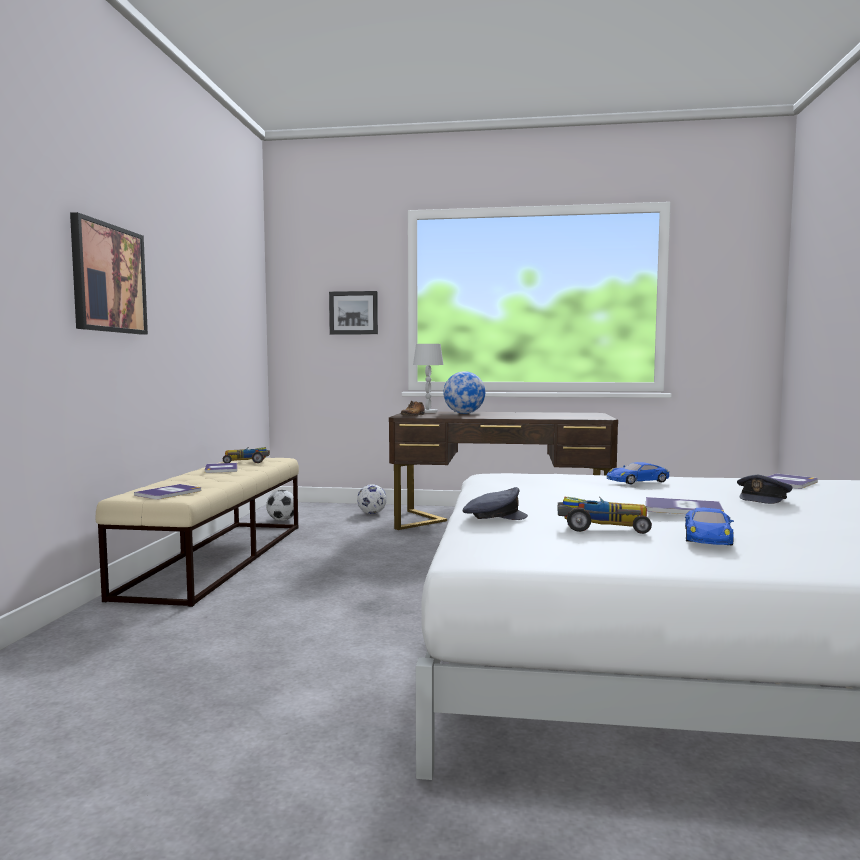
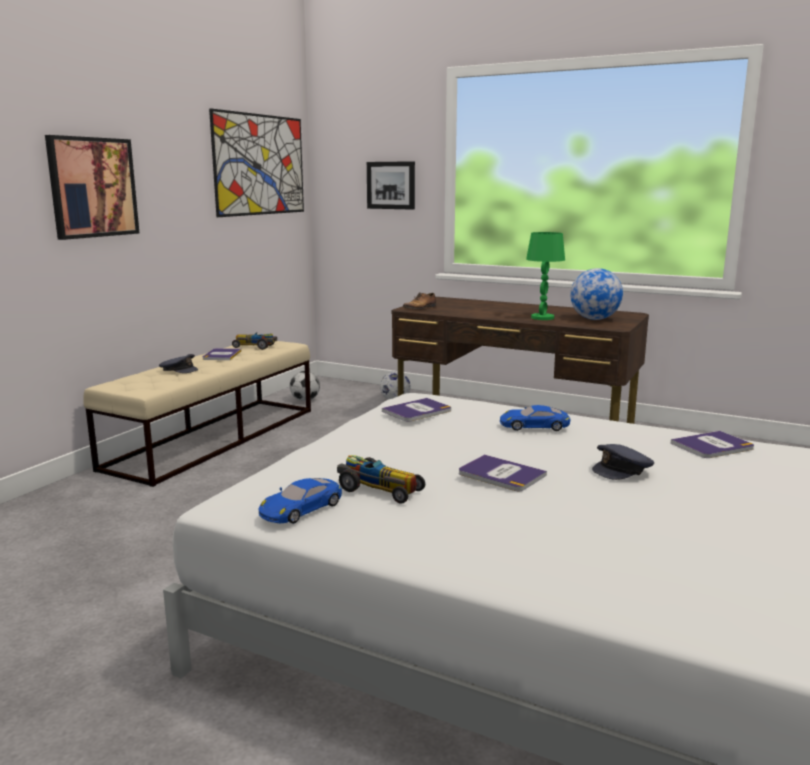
camera: 20 degrees right, 10 degrees up
(169, 493) = (142, 385): book -> book (417, 411)
(234, 287) = (260, 165): none -> picture
(428, 412) = (452, 300): white table lamp -> none
(464, 413) = (482, 306): globe -> globe (594, 319)
(493, 516) = (309, 460): grey cap -> grey cap (179, 370)
(531, 416) = (542, 318): none -> green table lamp
(707, 536) = (454, 516): blue toy car -> blue toy car (301, 508)

